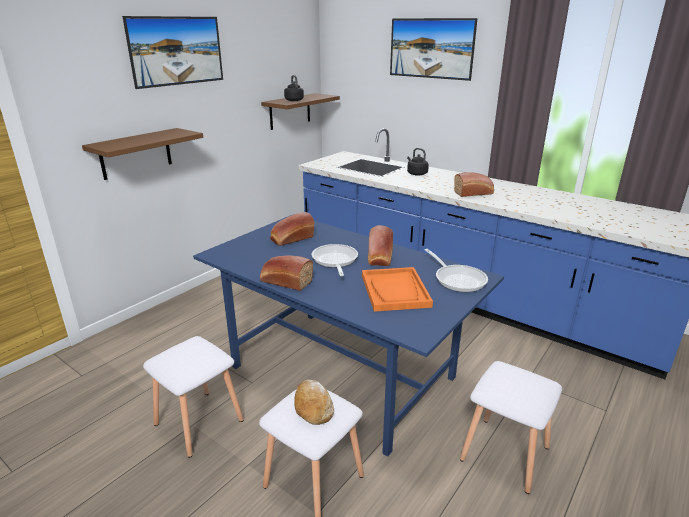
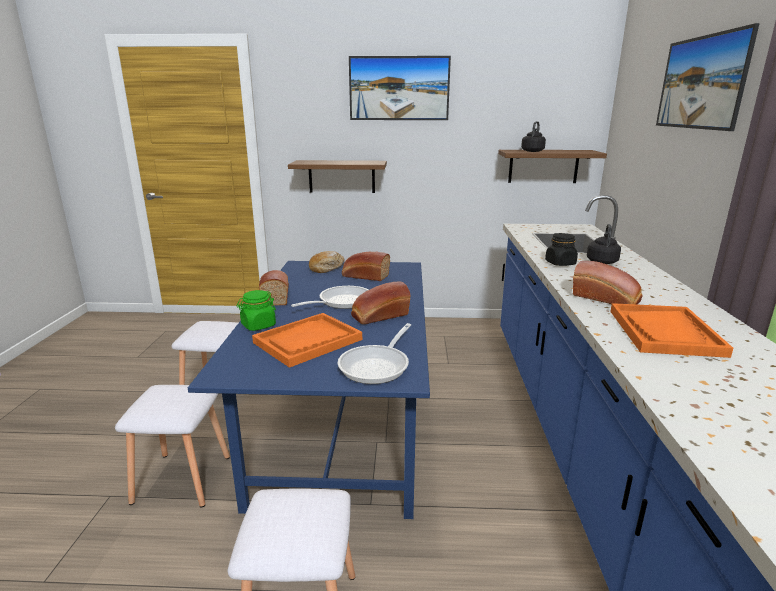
camera: 55 degrees right, 5 degrees down
(313, 407) = (171, 398): bread -> bread (327, 268)
(341, 302) = (258, 325): none -> green jar
(406, 181) = (560, 263): none -> black jar
(526, 199) = (664, 332): none -> orange tray

